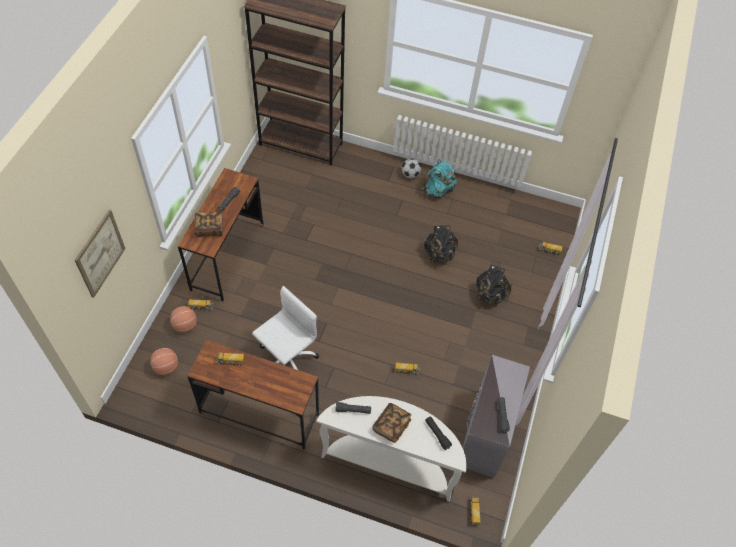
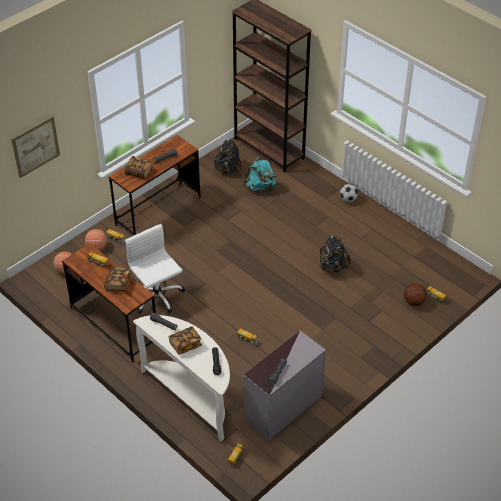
camera: 30 degrees right, 10 degrees down
(270, 379) = (118, 283): none -> book
(286, 360) = (158, 298): white office chair -> white office chair turned 105 degrees counterclockwise
(437, 191) = (364, 219): turquoise backpack -> turquoise backpack (260, 188)
(489, 295) = (356, 311): black backpack -> black backpack (228, 169)
(534, 263) = (413, 302): none -> basketball

